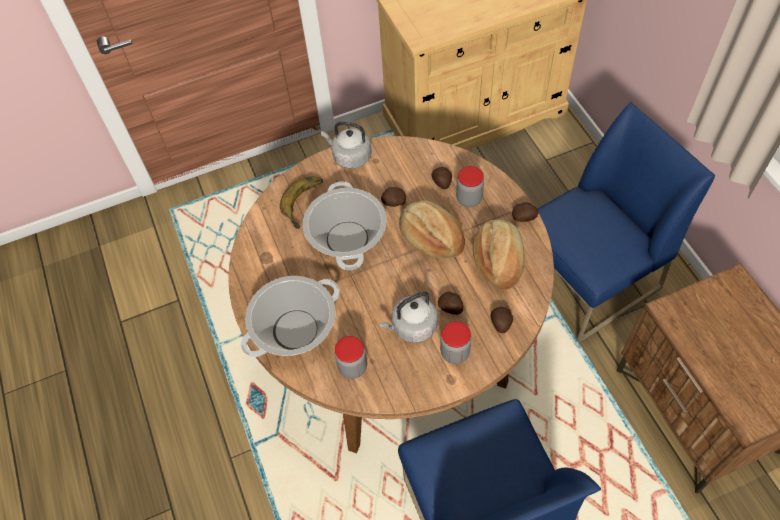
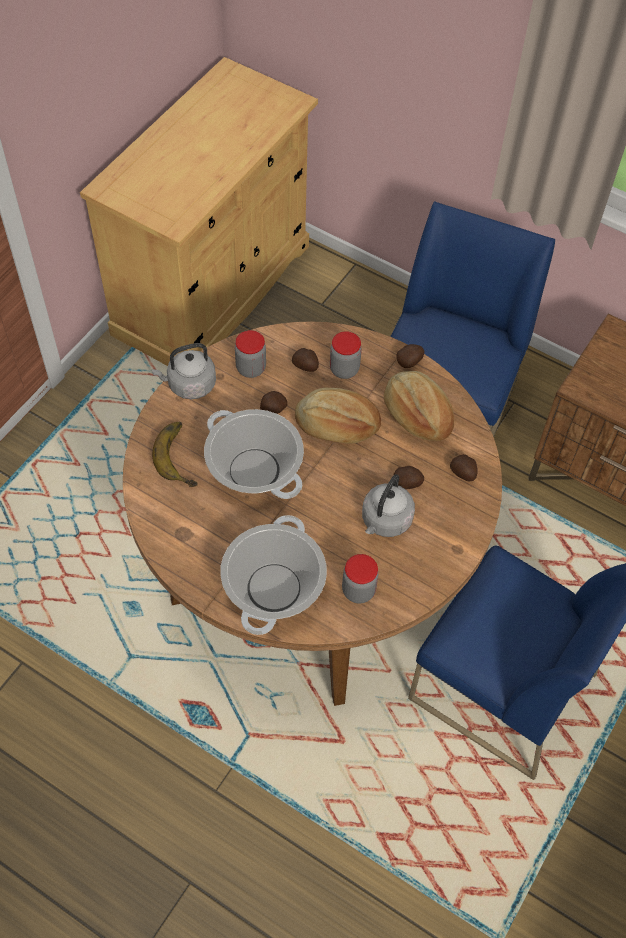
camera: 40 degrees left, 0 degrees up
(455, 352) = (442, 523): jar -> jar (251, 368)

